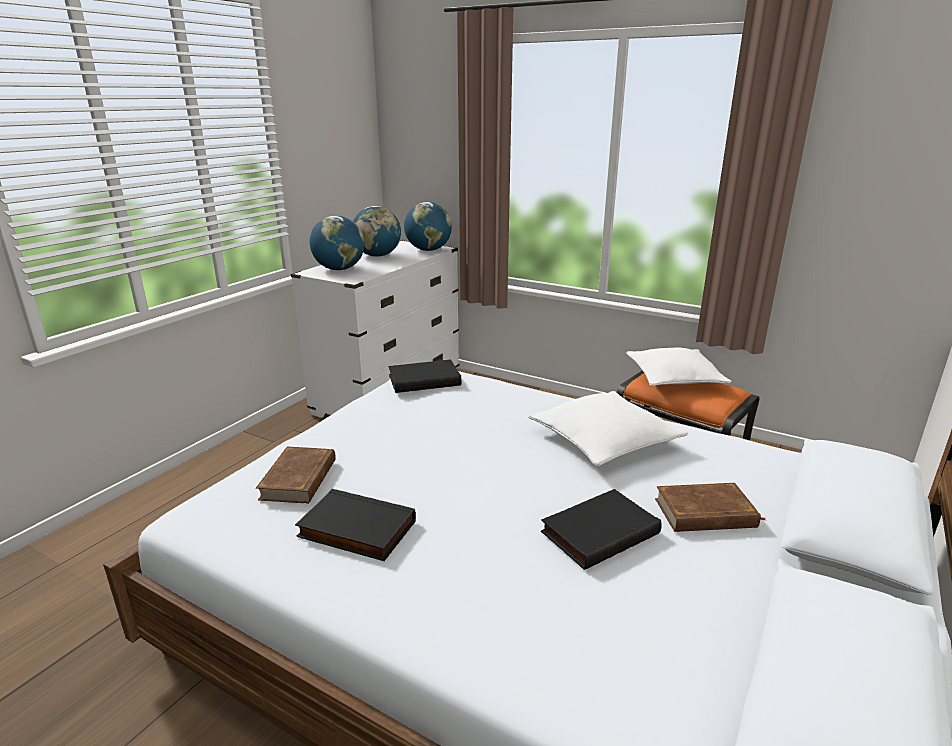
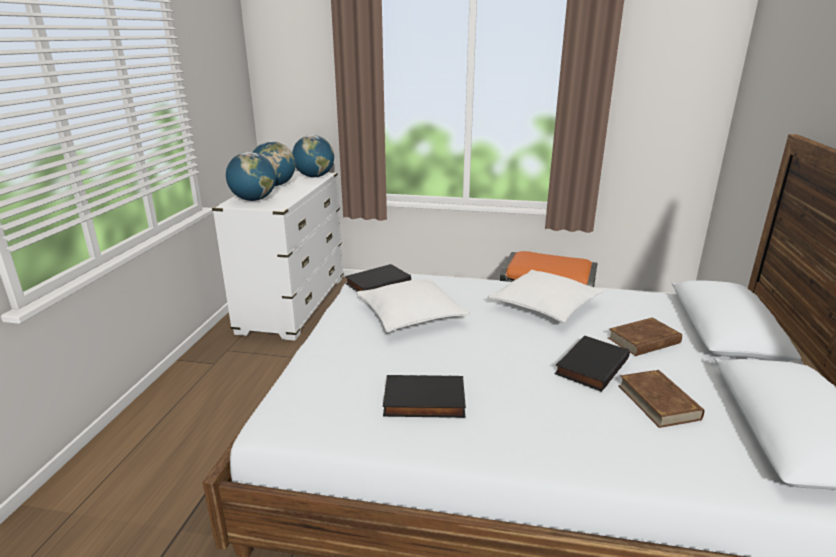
camera: 20 degrees left, 0 degrees up
(299, 479) = (345, 375): brown book -> brown book (658, 402)
(674, 378) = (538, 257): white pillow -> white pillow (410, 315)

